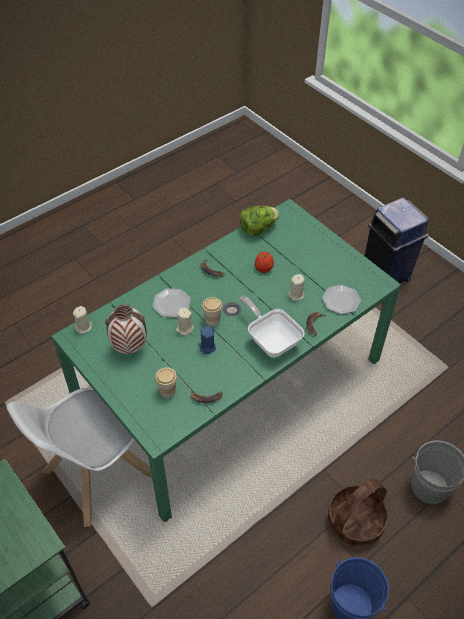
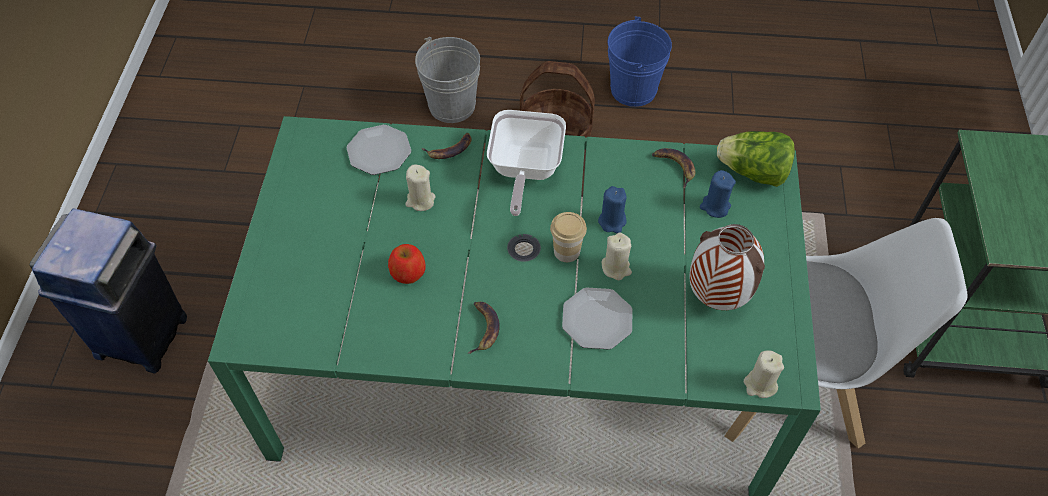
camera: 135 degrees left, 5 degrees up
(167, 391) = (715, 206): cup -> blue candle
(258, 228) = (330, 344): lettuce -> lettuce (753, 173)

